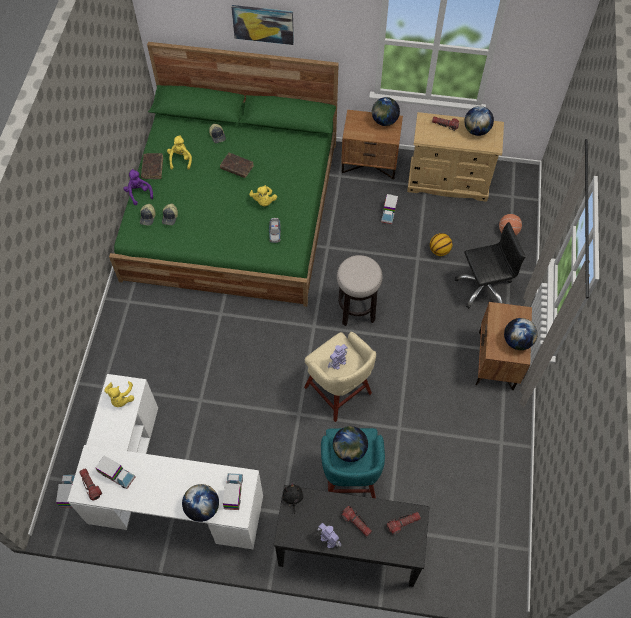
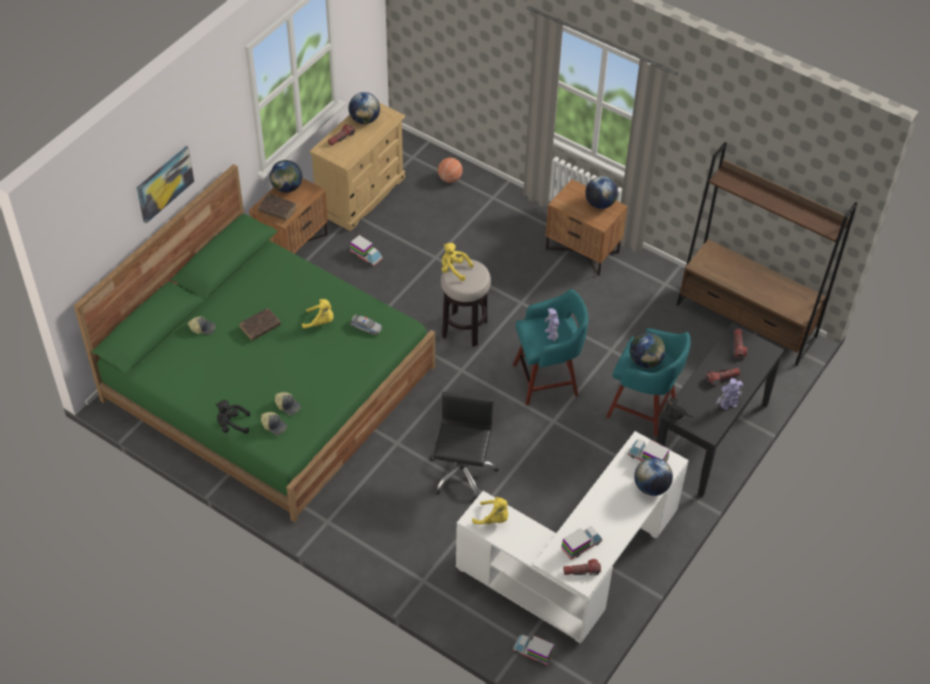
camera: 65 degrees left, 10 degrees down
(139, 193) = (232, 425): purple plush toy -> black plush toy
(152, 168) = (206, 401): brown book -> brown book (277, 210)
(180, 159) = (212, 372): yellow plush toy -> yellow plush toy (454, 269)
(339, 392) = (547, 380): beige stool -> turquoise stool
(439, 250) = (437, 237): basketball -> none
(483, 287) = (500, 224): black office chair -> black office chair (461, 473)
(501, 530) = (746, 321): none -> brown bookcase

